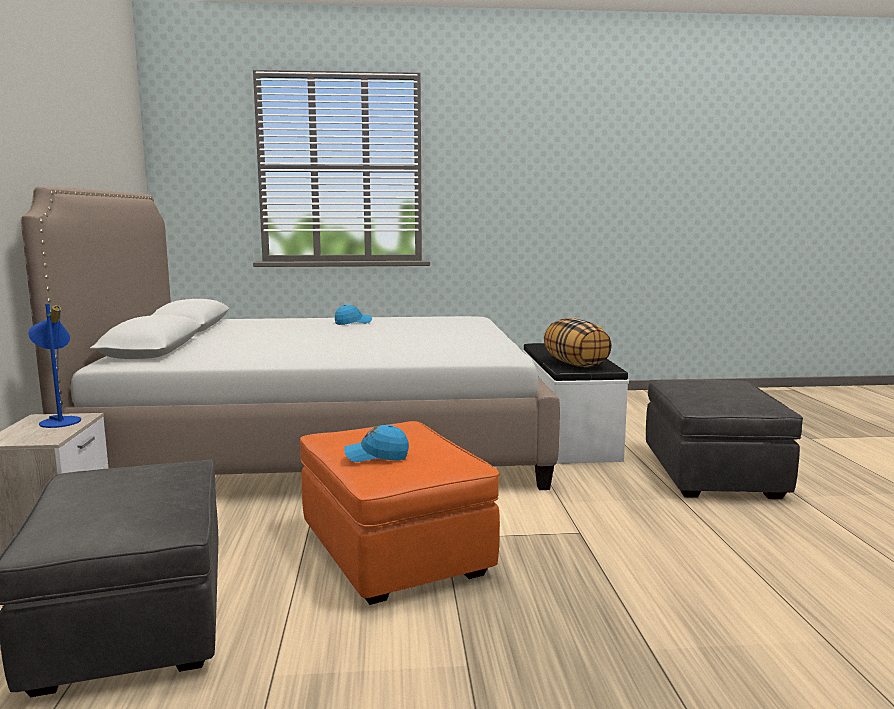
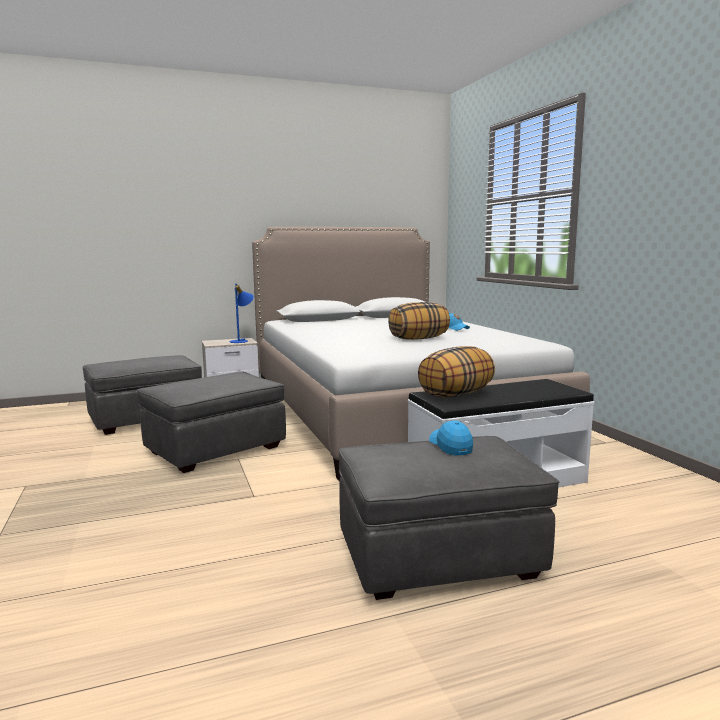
camera: 75 degrees right, 0 degrees up
(376, 456) = (189, 381): blue cap -> blue cap (450, 446)
(393, 552) = (215, 449): orange ottoman -> grey ottoman
(405, 334) = (418, 339): none -> pillow

